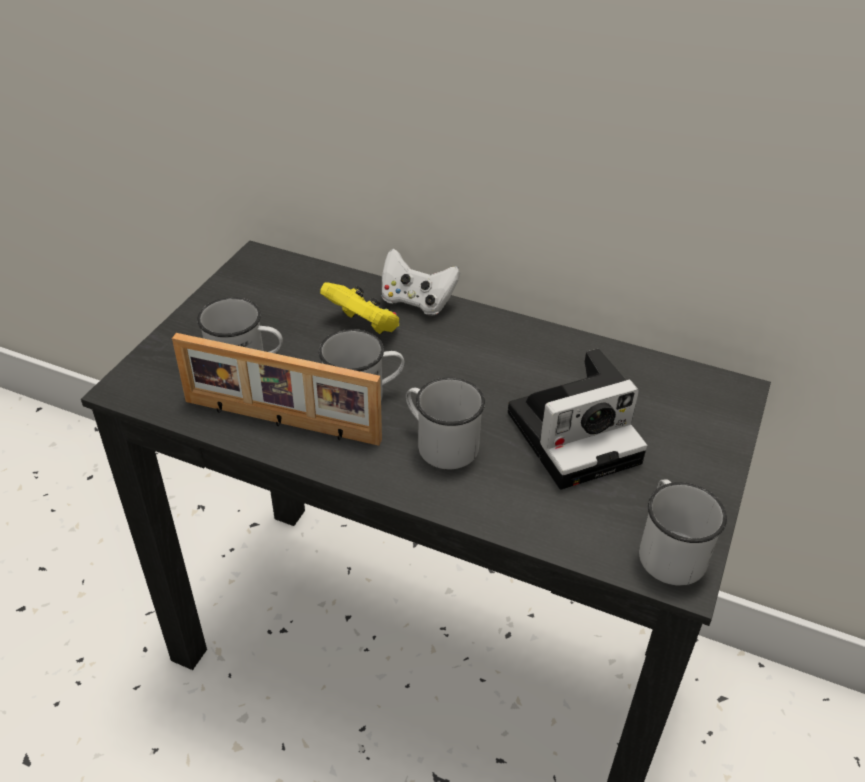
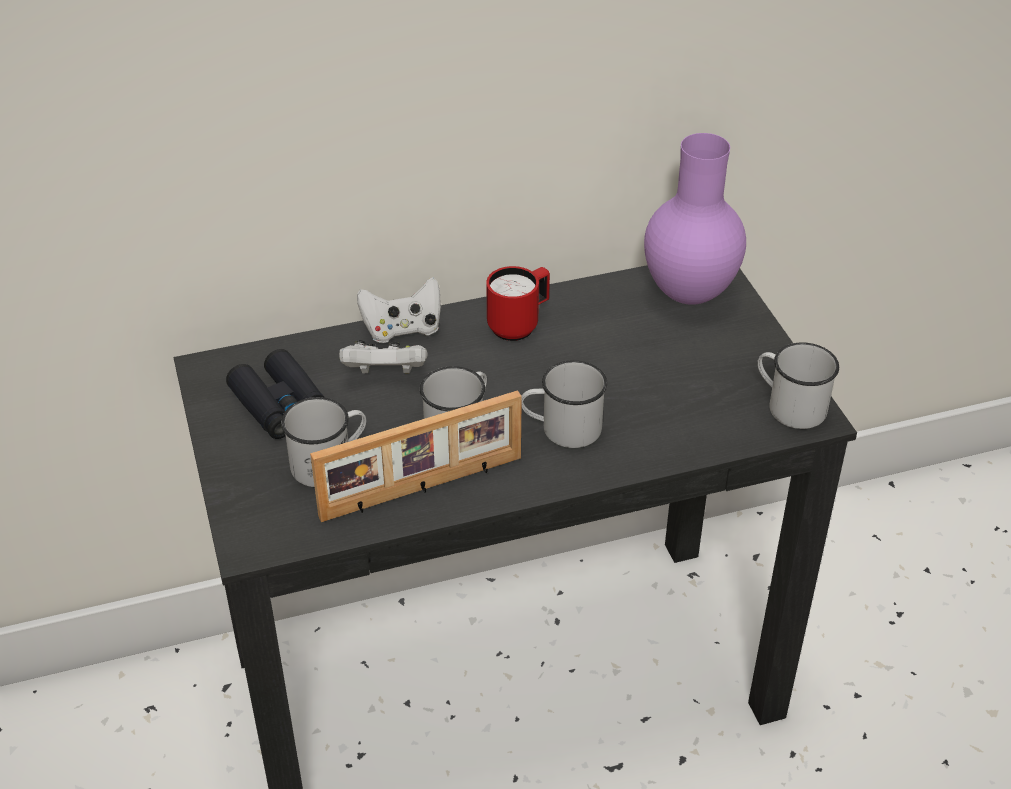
camera: 40 degrees left, 0 degrees up
(268, 307) = (280, 405): none -> black binoculars
(363, 326) = (385, 374): yellow game controller -> white game controller
(508, 345) = (519, 325): none -> red mug
(577, 434) = (647, 364): camera -> none
(684, 400) = (688, 296): none -> purple vase

